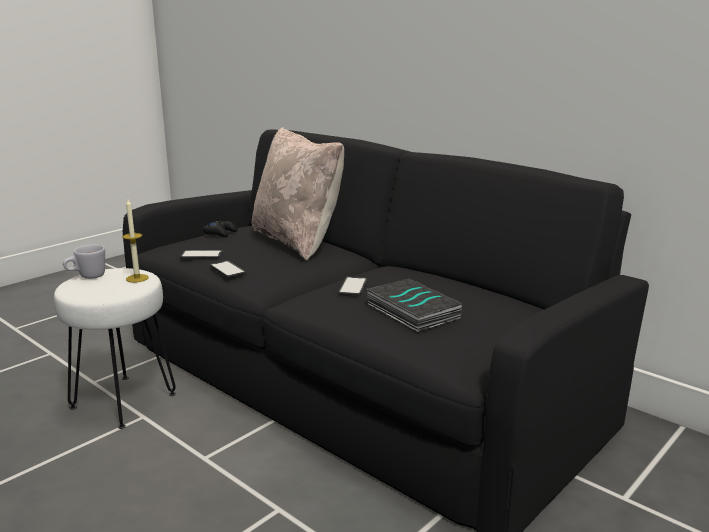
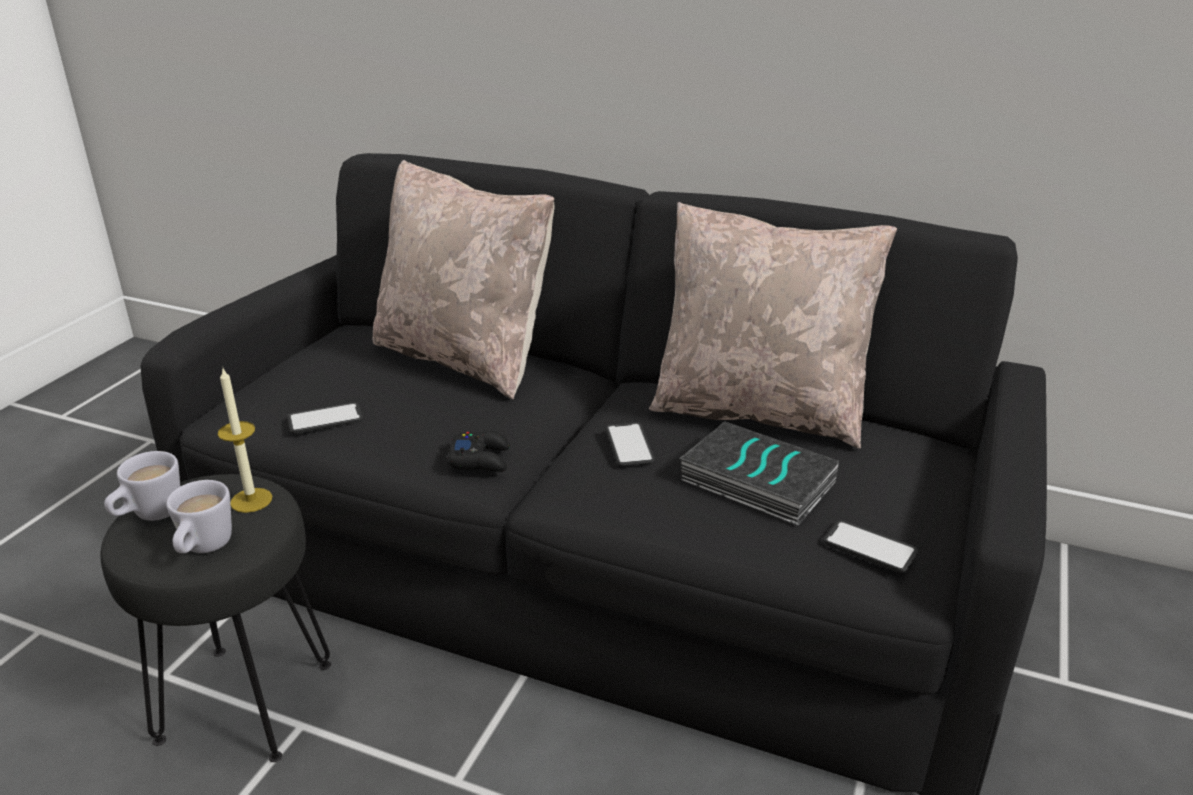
camera: 20 degrees left, 10 degrees up
(99, 291) = (203, 549): none -> white mug
(123, 400) = (245, 700): white stool -> black stool
(220, 233) = (318, 358): black game controller -> black game controller (480, 459)
(227, 270) = (397, 446): phone -> phone (869, 547)
(447, 284) = (759, 410): none -> beige pillow

